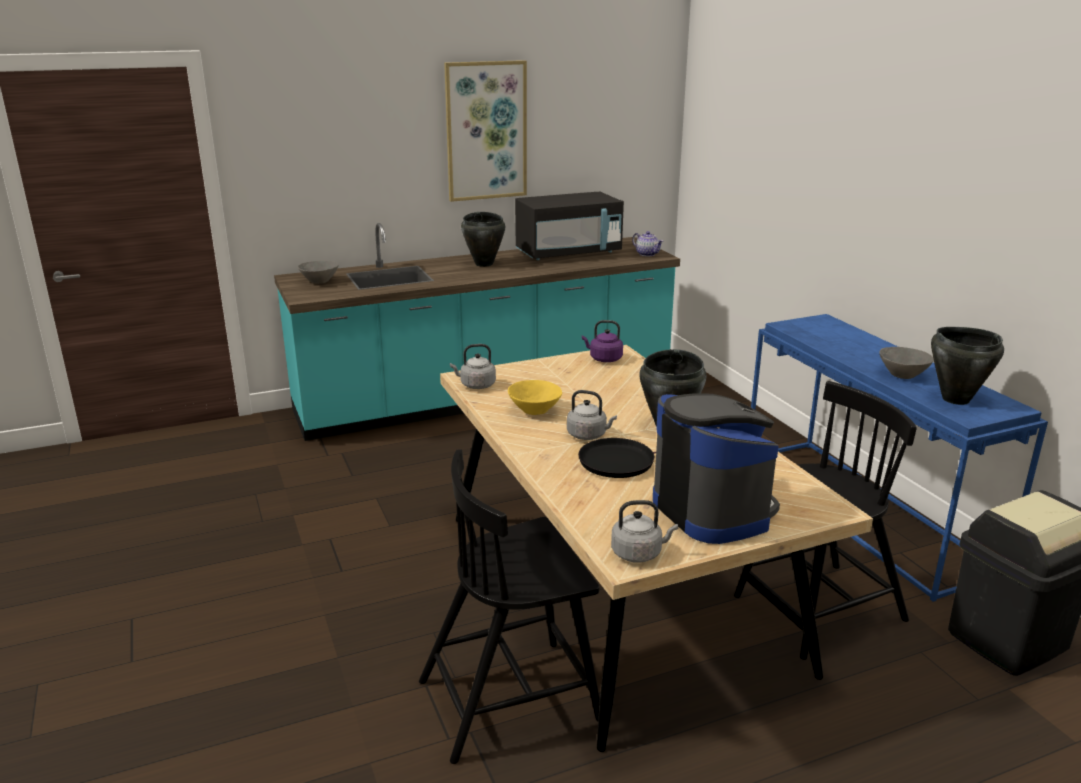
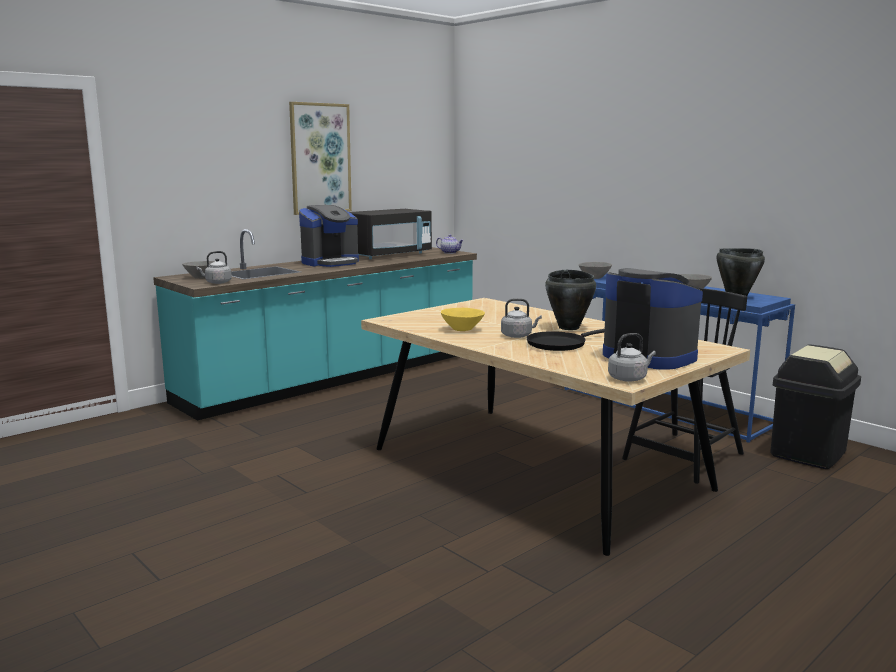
camera: 20 degrees left, 10 degrees down
(476, 385) = (399, 322): grey kettle -> grey kettle (217, 282)
(484, 264) = (330, 262): black cooking pot -> coffee machine
(512, 698) = (516, 540): black chair -> none
(604, 359) = (478, 304): purple kettle -> none
(795, 325) = (594, 277): none -> grey bowl

